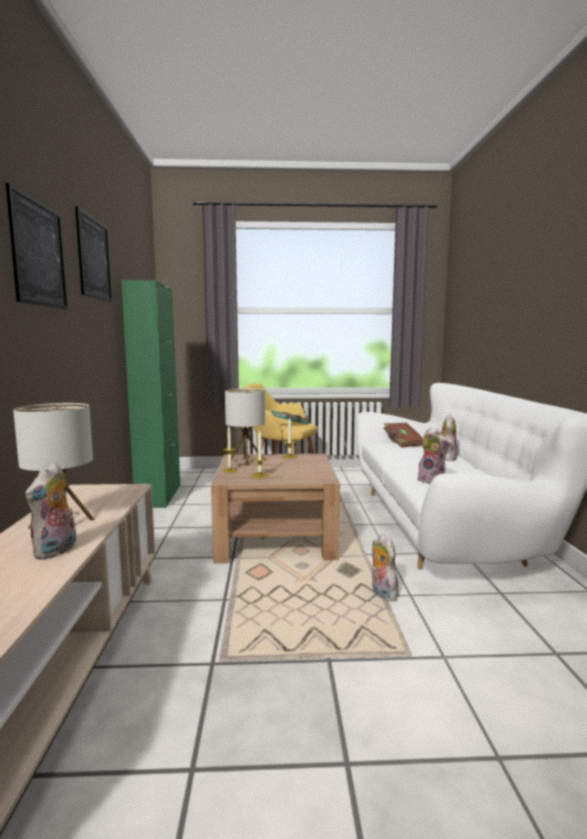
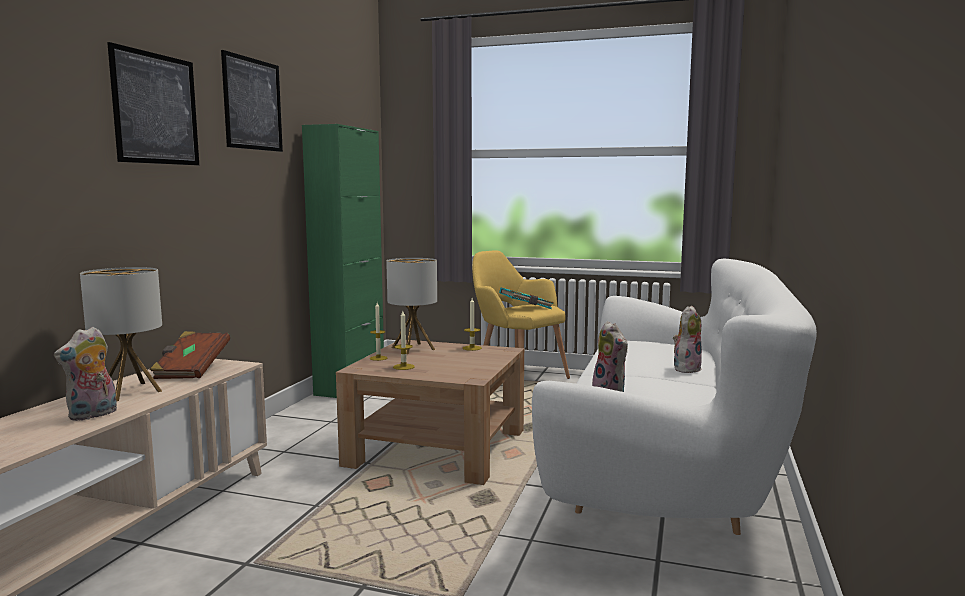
camera: 20 degrees right, 0 degrees up
(381, 593) = (497, 531): plush toy -> none
(402, 443) = (653, 343): brown book -> brown book (191, 370)

